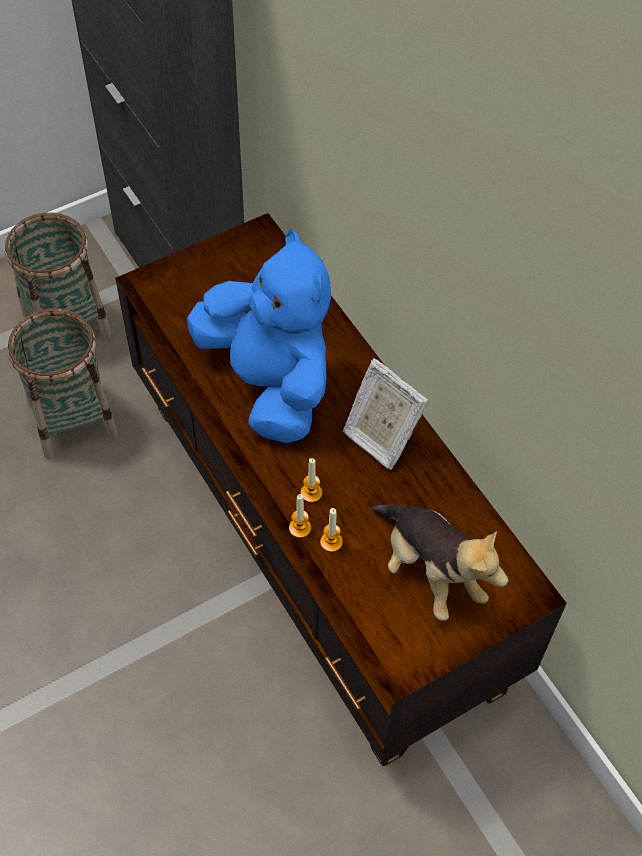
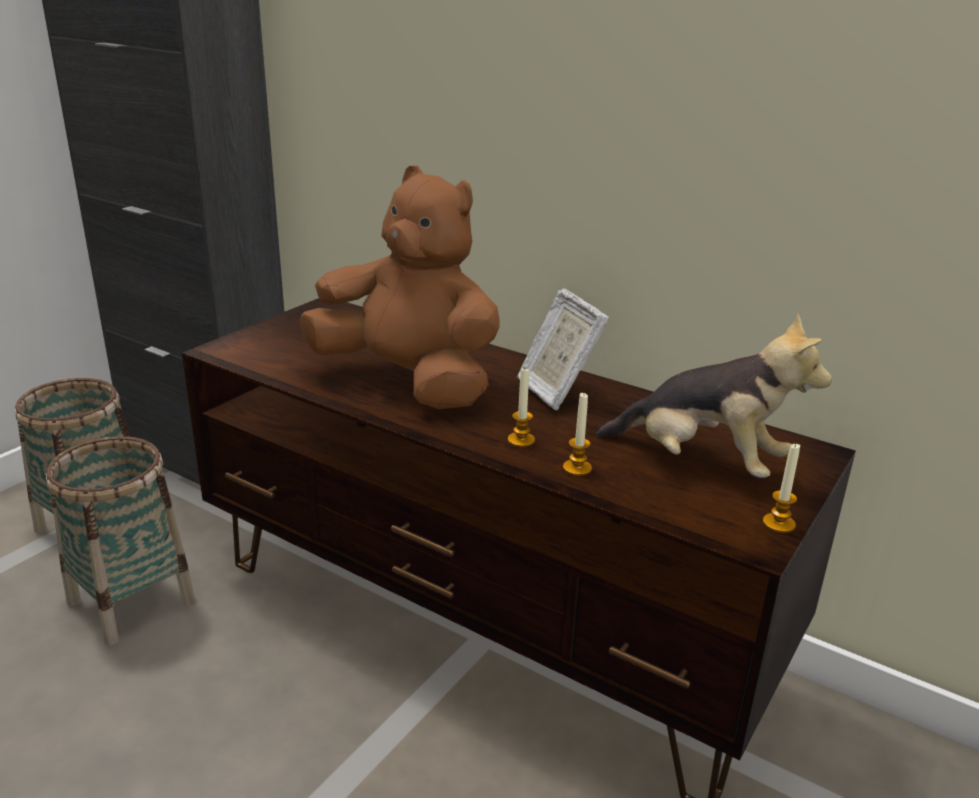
camera: 25 degrees left, 30 degrees down
(269, 383) = (409, 382): blue plush toy -> brown plush toy
(300, 528) = (532, 467): candle -> candle (778, 524)
(379, 437) = (556, 391): picture frame -> picture frame turned 45 degrees clockwise

